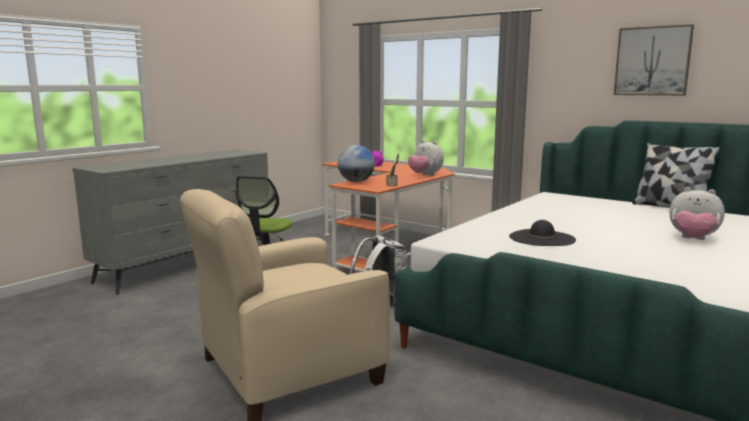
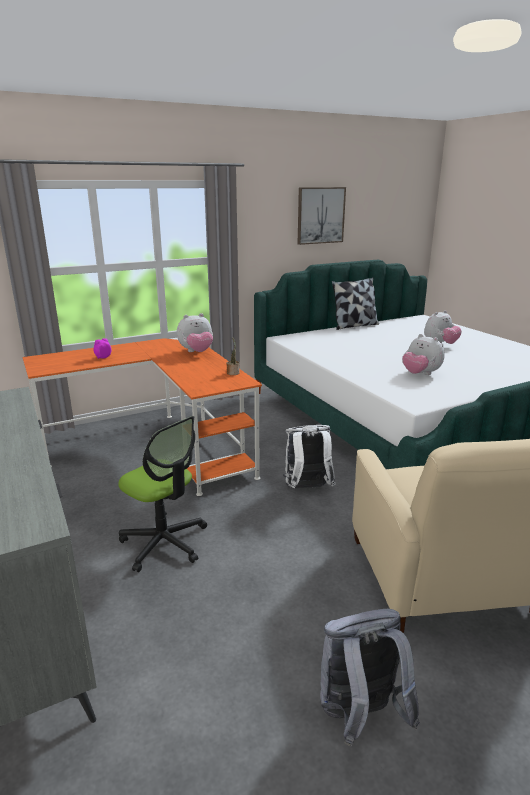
camera: 65 degrees left, 10 degrees up
(124, 355) = (359, 715): none -> grey backpack
(356, 181) = (191, 382): globe -> none
(542, 238) = (420, 374): black hat -> plush toy

